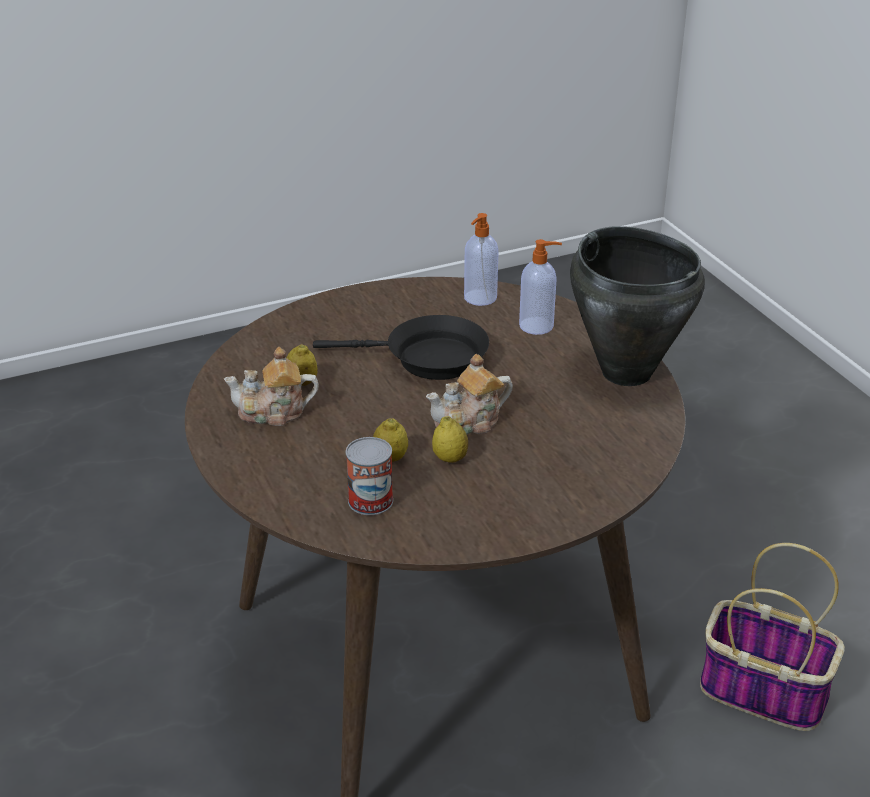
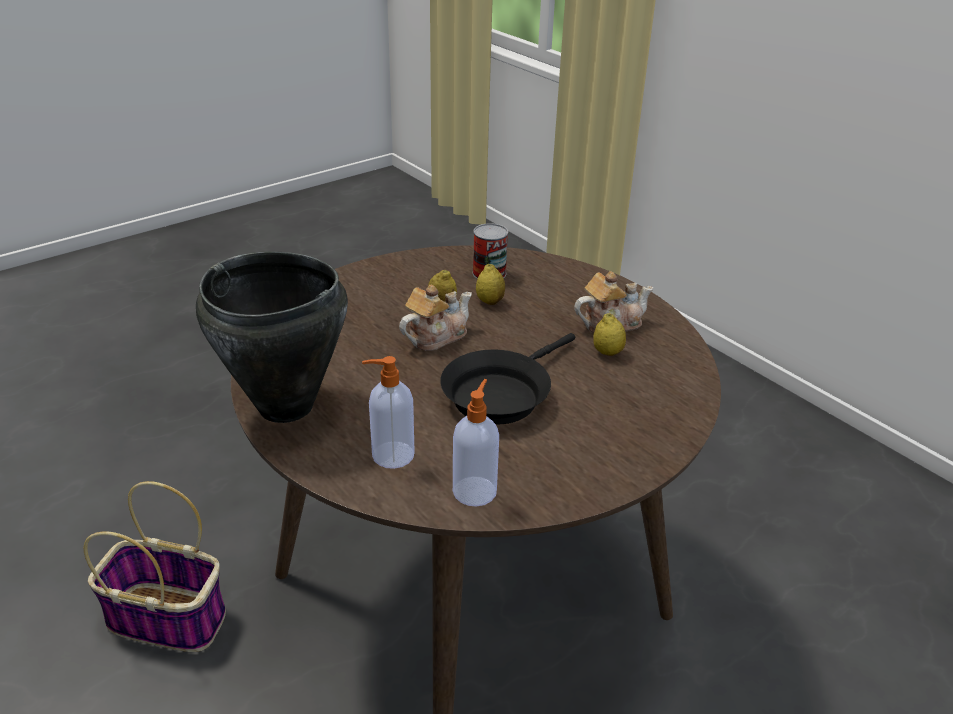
camera: 165 degrees right, 0 degrees up
(428, 359) = (501, 393): black frying pan -> black frying pan turned 45 degrees counterclockwise

